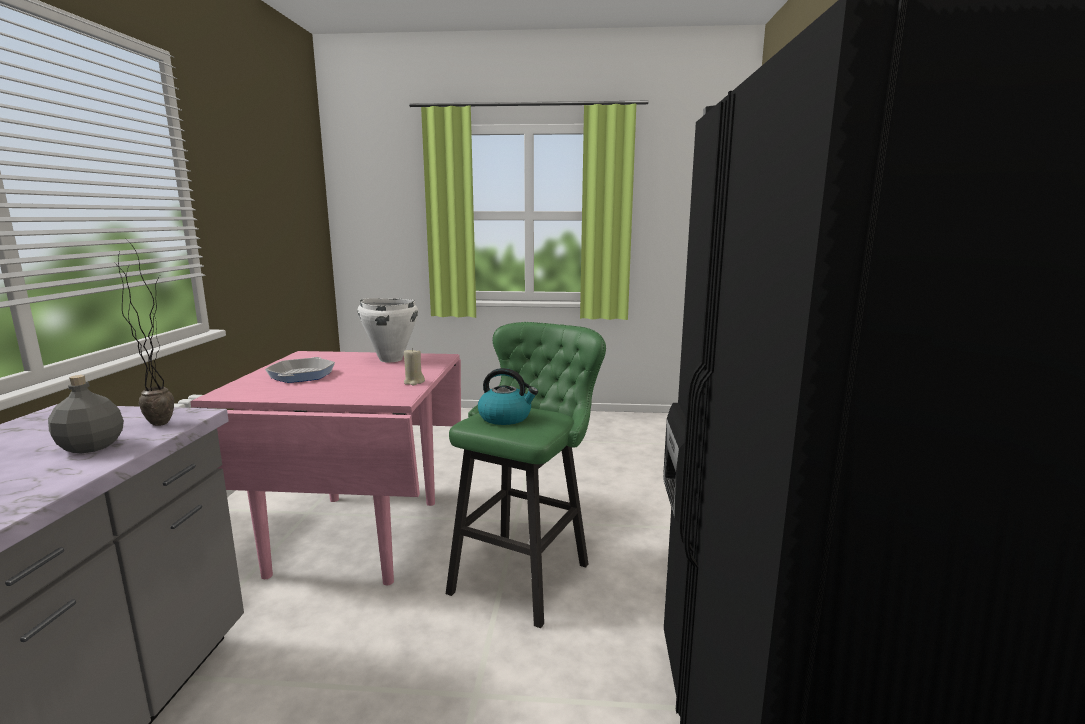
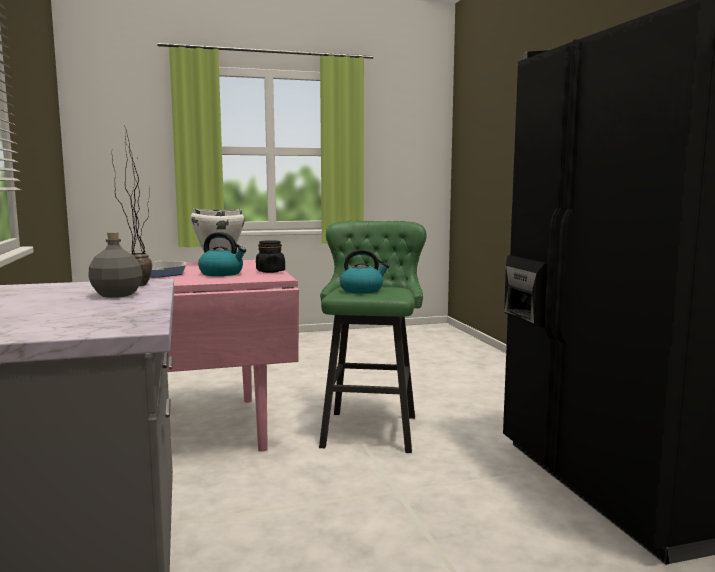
camera: 20 degrees left, 5 degrees down
(359, 381) = (222, 273): none -> kettle
(414, 382) = (270, 271): beige candle -> black jar

